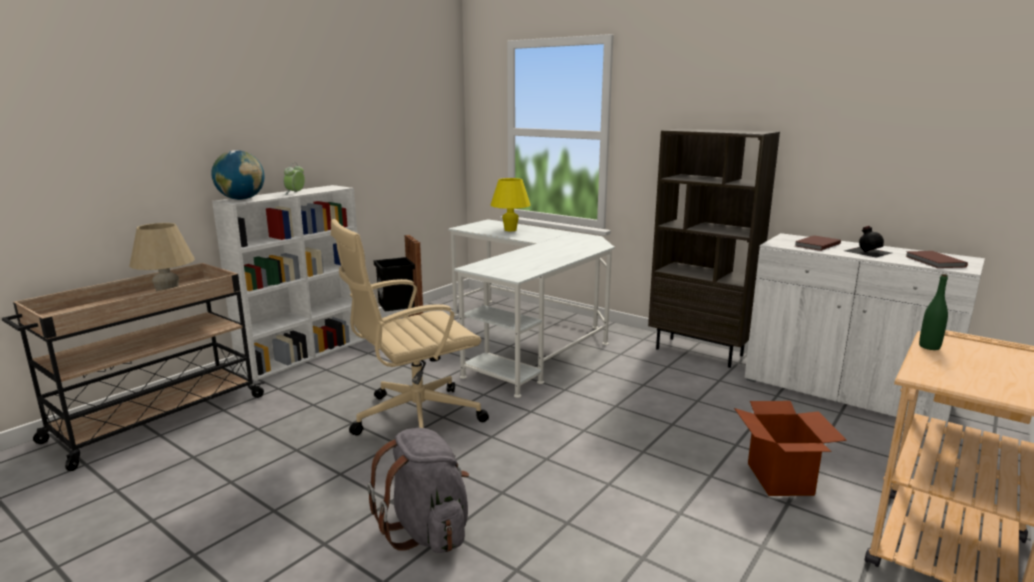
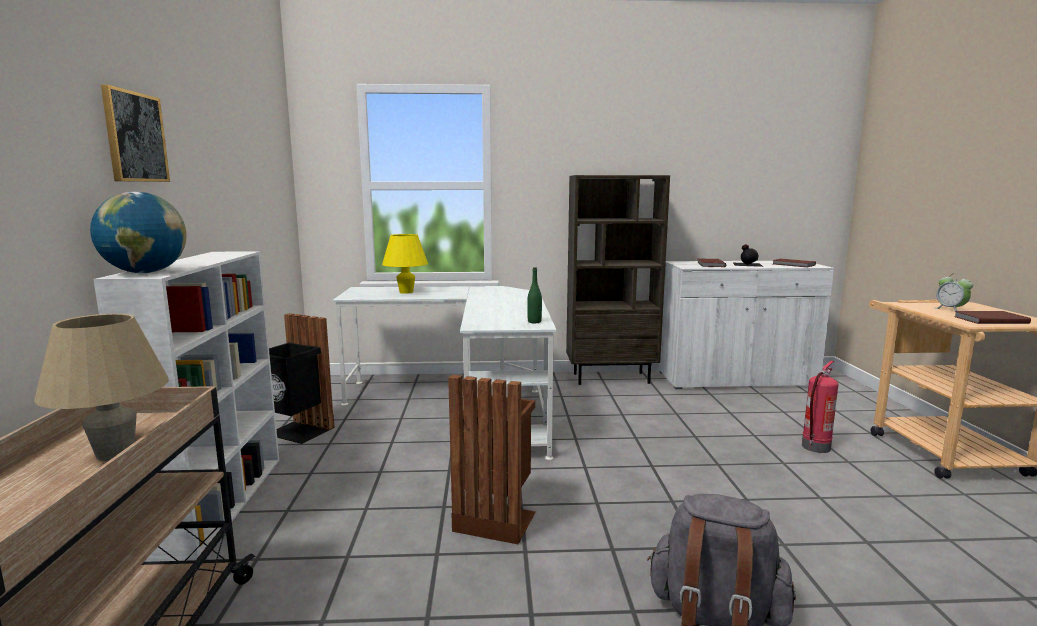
camera: 40 degrees left, 5 degrees down
(262, 112) = (135, 137): none -> picture
(295, 193) = (203, 261): alarm clock -> alarm clock (950, 309)
(413, 418) = (496, 519): beige office chair -> brown trash can
(780, 479) = (815, 447): cardboard box -> fire extinguisher
(929, 347) = (920, 309): green bottle -> green bottle (534, 322)
(971, 380) = (989, 320): none -> brown book

